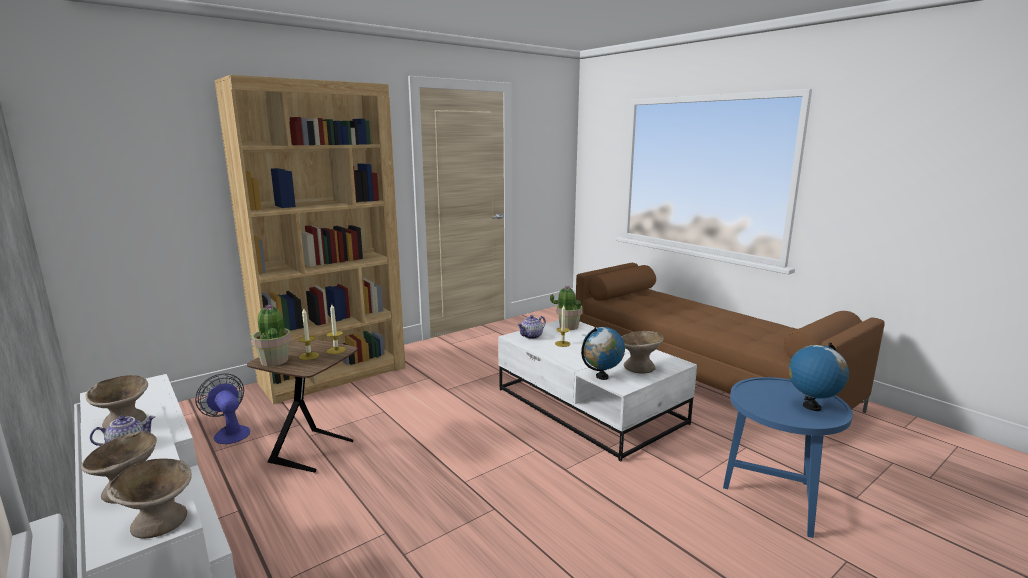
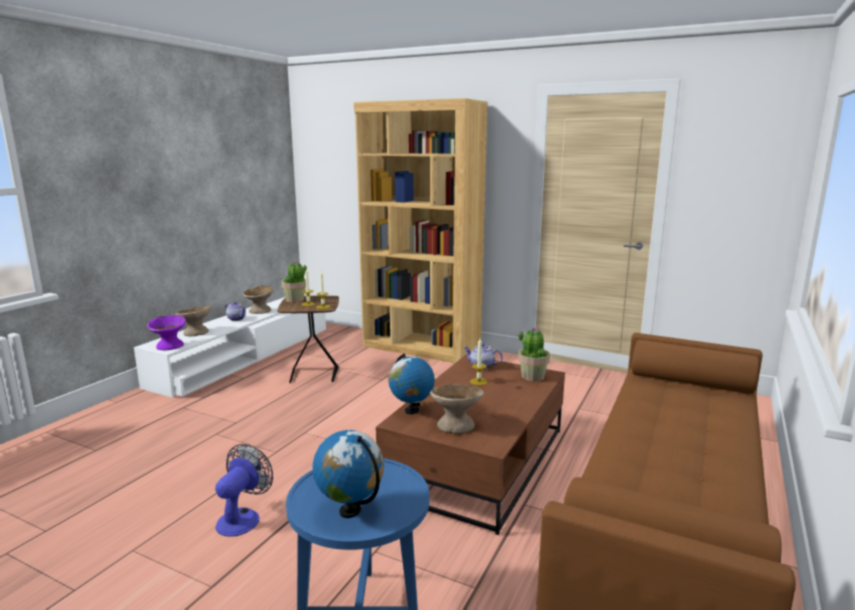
camera: 65 degrees right, 0 degrees up
(159, 521) = (170, 346): beige bowl -> purple bowl
(229, 432) = (320, 348): fan -> fan (243, 517)
(590, 406) = (478, 462): white coffee table -> brown coffee table

